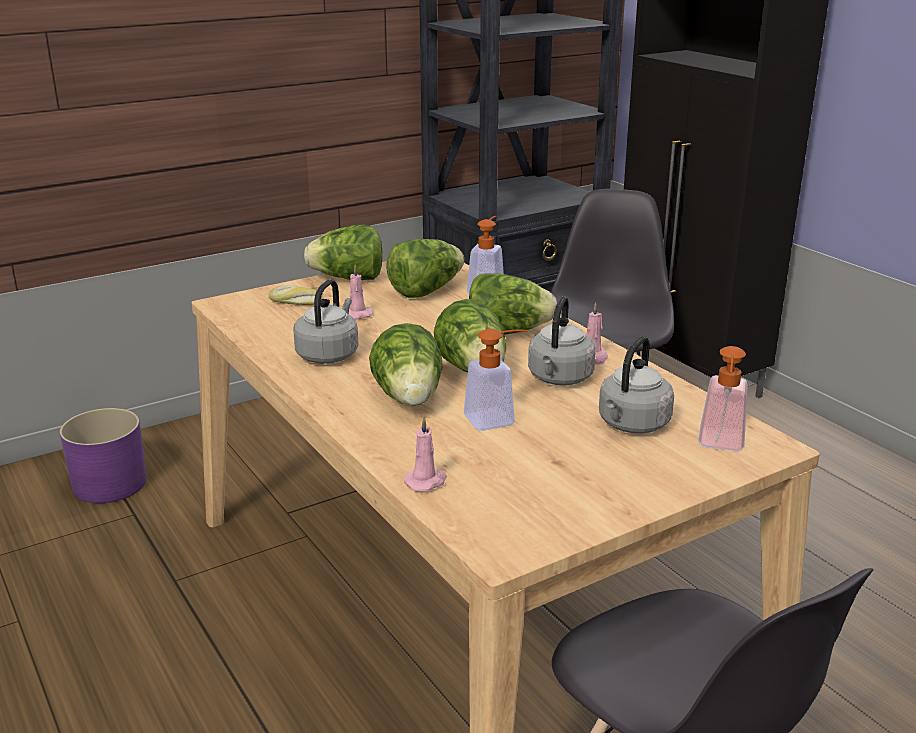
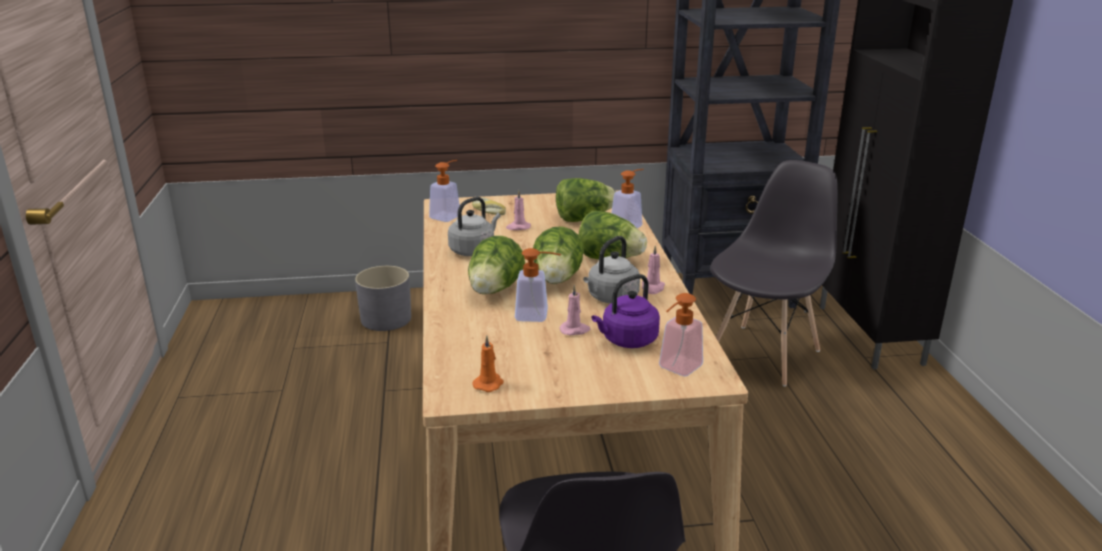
camera: 25 degrees right, 0 degrees up
(110, 484) = (386, 319): purple planter -> grey planter
(248, 316) = (448, 215): none -> soap dispenser
(348, 279) = (539, 200): lettuce -> none
(426, 481) = (450, 345): pink candle -> pink candle (575, 330)
(529, 519) = (489, 384): none -> orange candle
(632, 425) = (627, 341): grey kettle -> purple kettle

